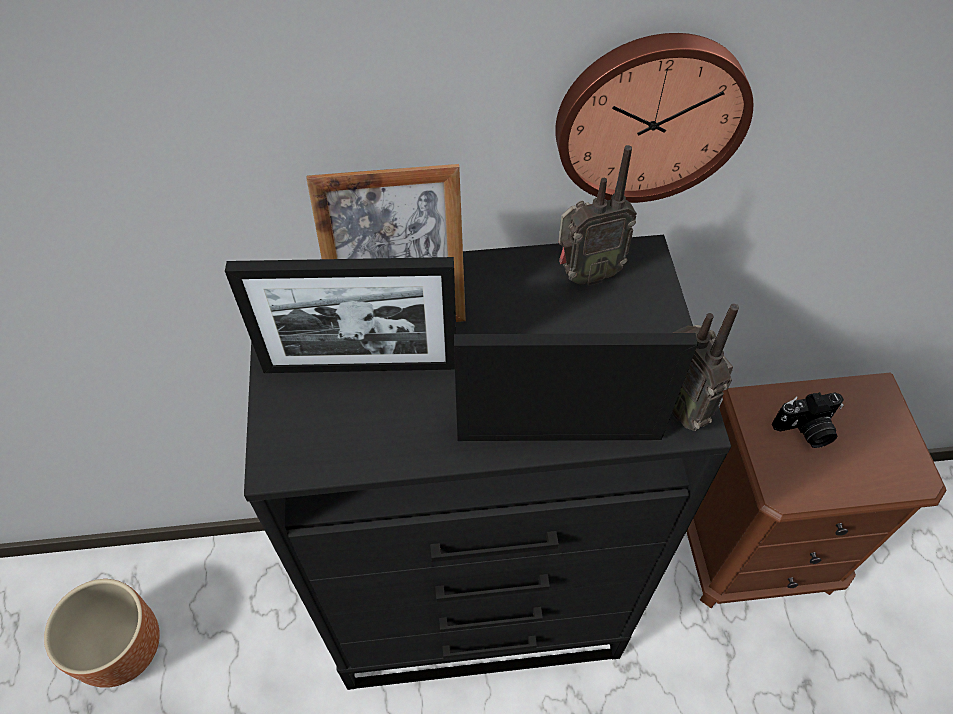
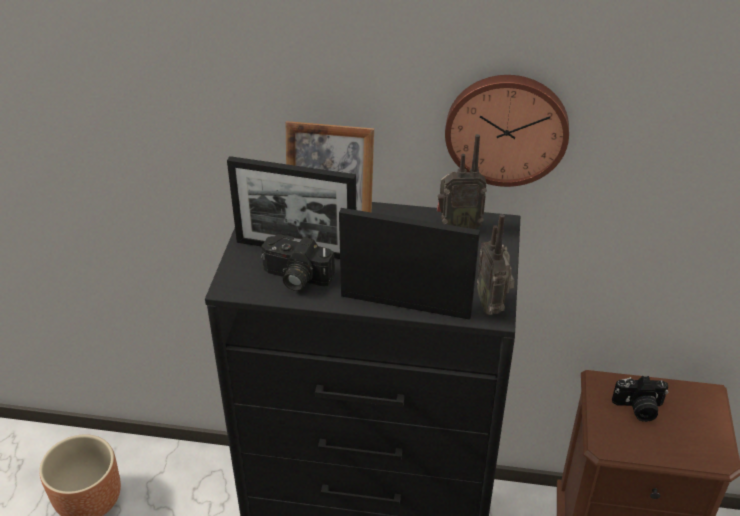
camera: 15 degrees right, 15 degrees down
(376, 421) = (295, 278): none -> camera

